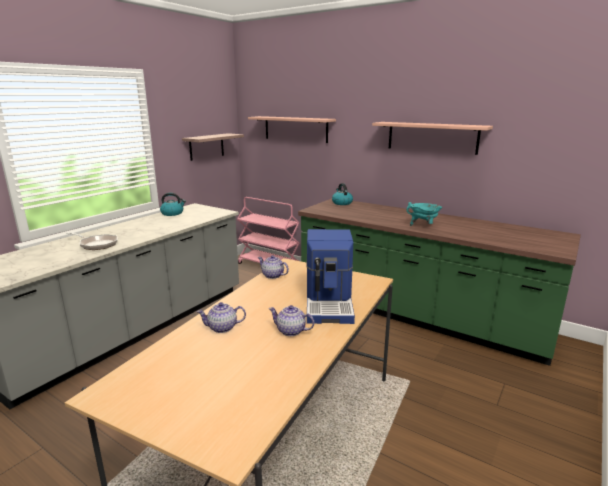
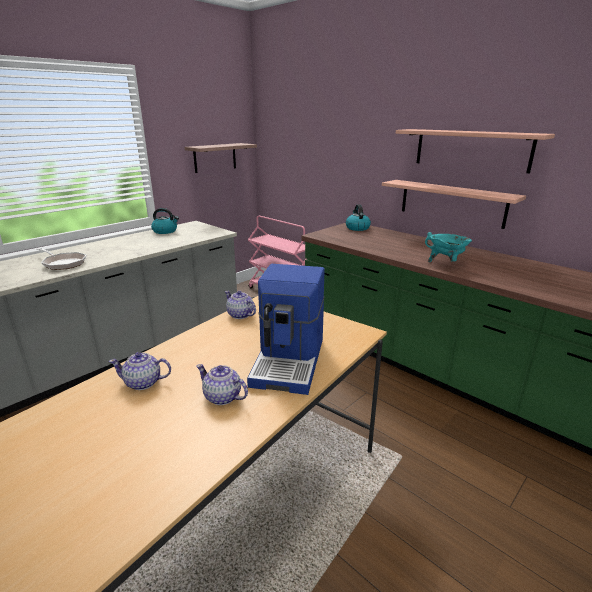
camera: 10 degrees right, 5 degrees up
(295, 129) = (313, 138): shelf -> shelf (451, 203)

